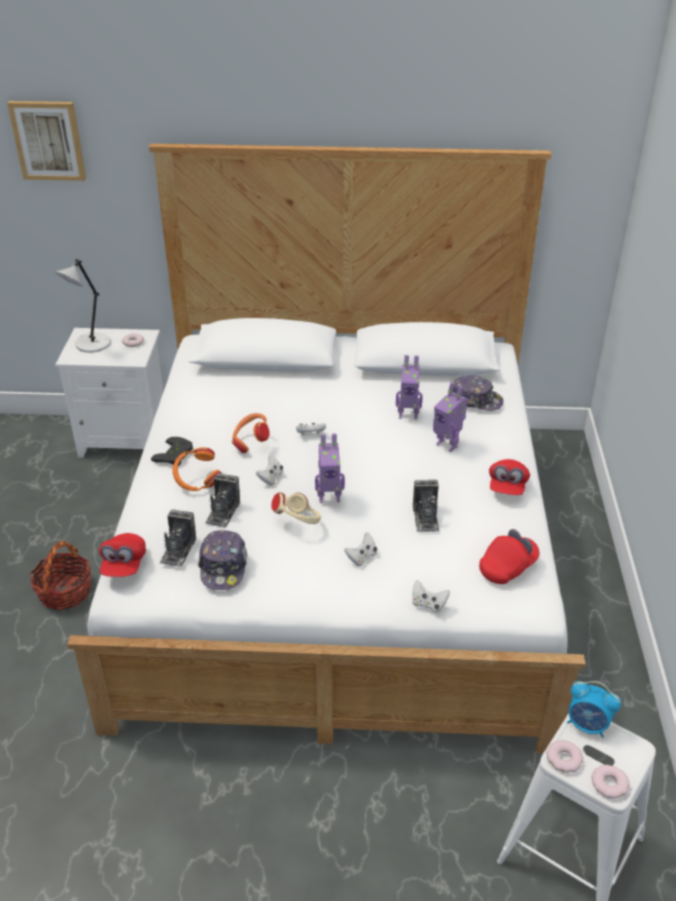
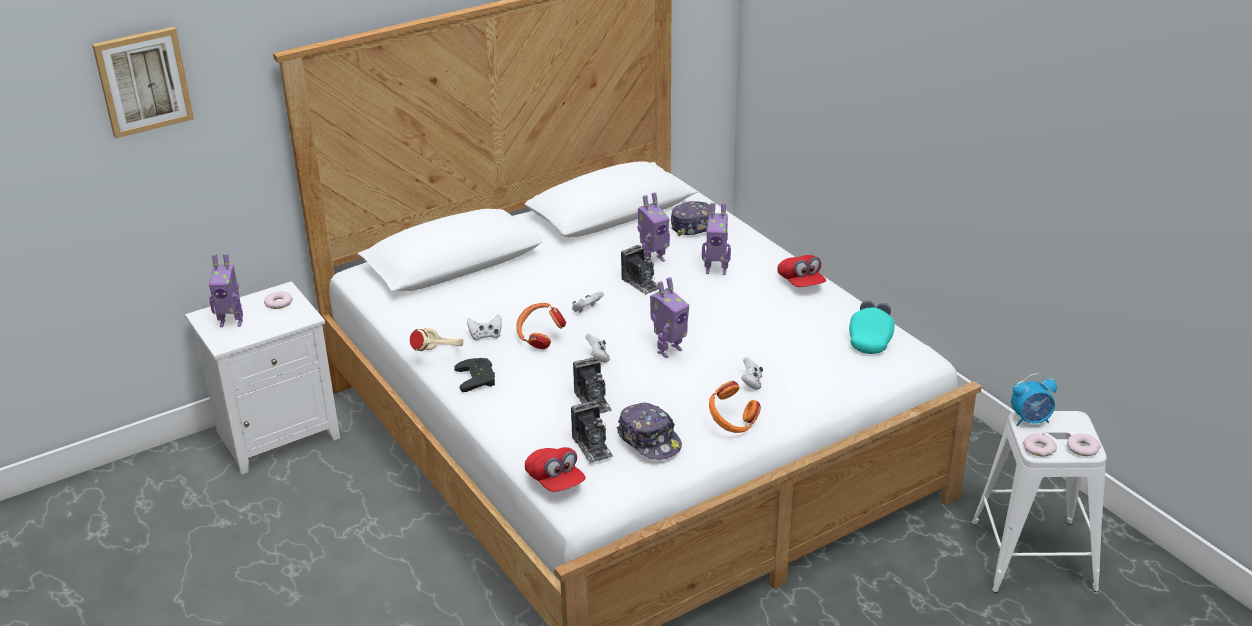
camera: 35 degrees left, 5 degrees down
(65, 592) = (388, 598): basket -> none
(91, 344) = (231, 322): grey table lamp -> toy robot
(197, 482) = (532, 390): orange headphones -> orange headphones (732, 424)
(298, 522) = (668, 380): beige headphones -> beige headphones (439, 355)
(425, 518) = (766, 332): camera -> camera (641, 283)
(428, 604) = (844, 391): white game controller -> white game controller (485, 336)
(508, 567) = (870, 339): red cap -> turquoise cap

